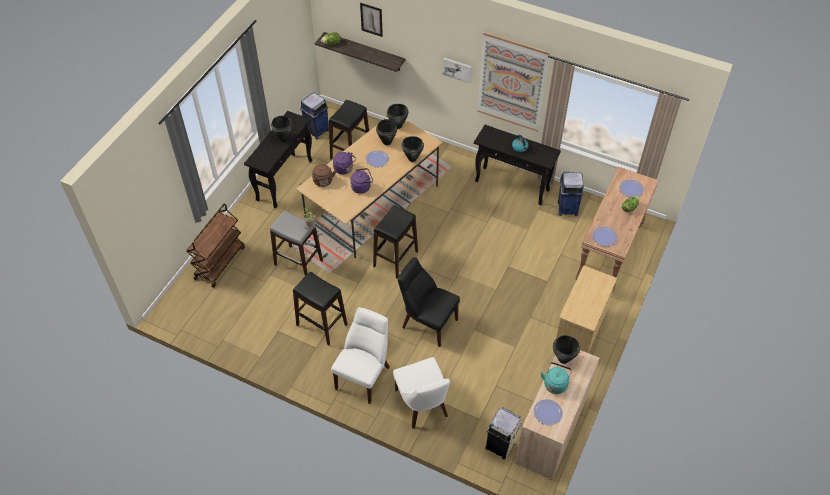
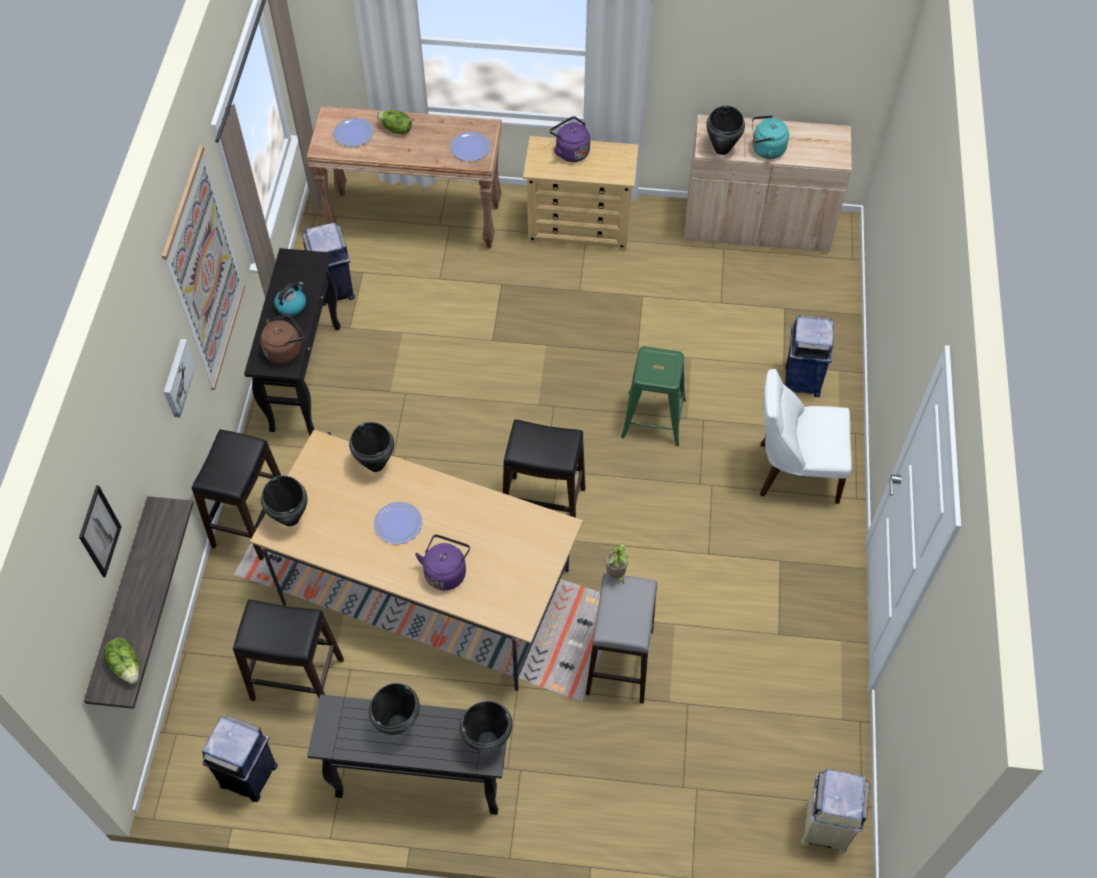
camera: 110 degrees left, 5 degrees up
(220, 262) = (681, 810): brown cart -> none
(322, 324) = (732, 569): black stool -> black stool (251, 521)
(323, 182) = (494, 597): brown kettle -> brown kettle (285, 350)
(362, 187) = (481, 524): purple kettle -> purple kettle (570, 151)
(386, 142) = (345, 522): black cooking pot -> black cooking pot (488, 741)
(422, 405) = (801, 380): white chair -> blue trash can
(427, 322) = (653, 418): black chair -> green stool
(501, 445) = (810, 274): beige trash can -> beige trash can (825, 826)
(548, 412) = (815, 148): plate -> none

